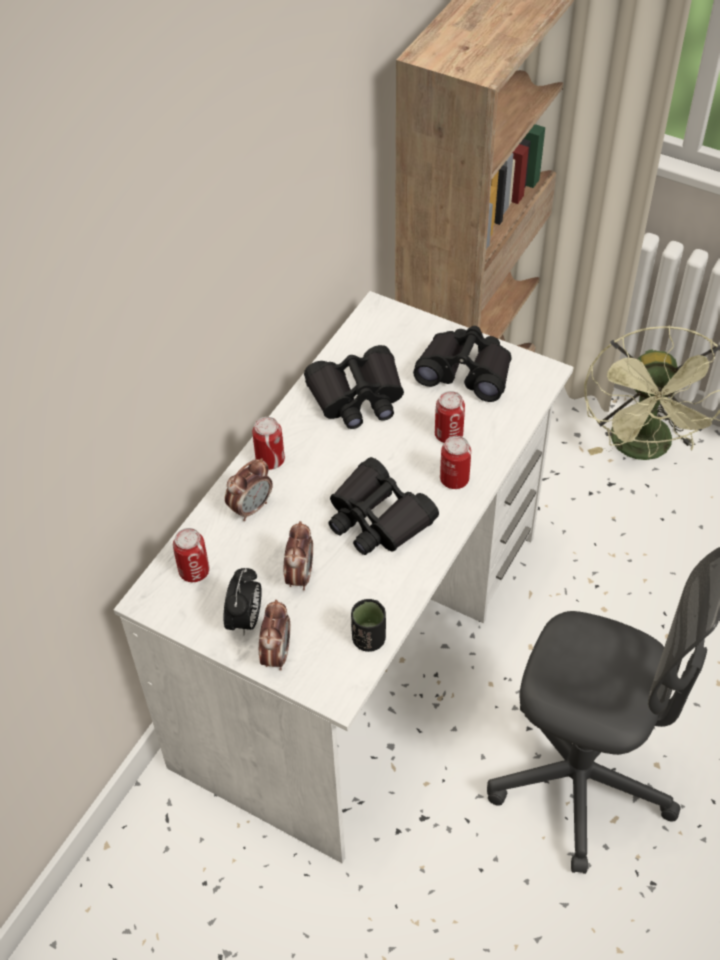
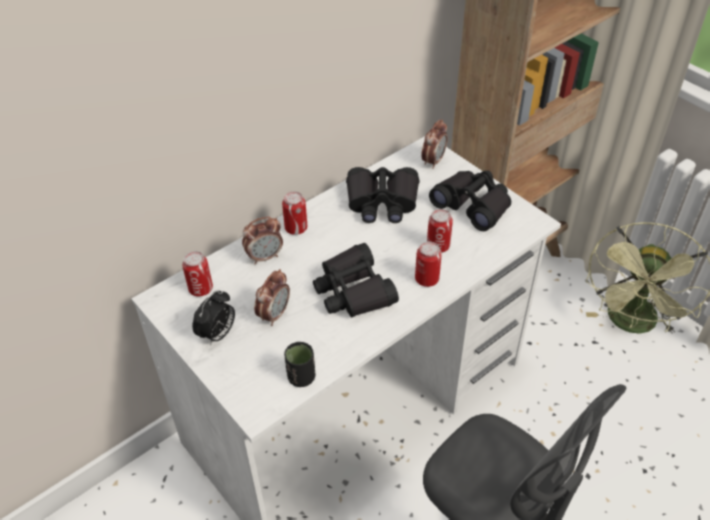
camera: 20 degrees right, 5 degrees down
(276, 654) = (226, 366): alarm clock -> alarm clock (433, 161)

